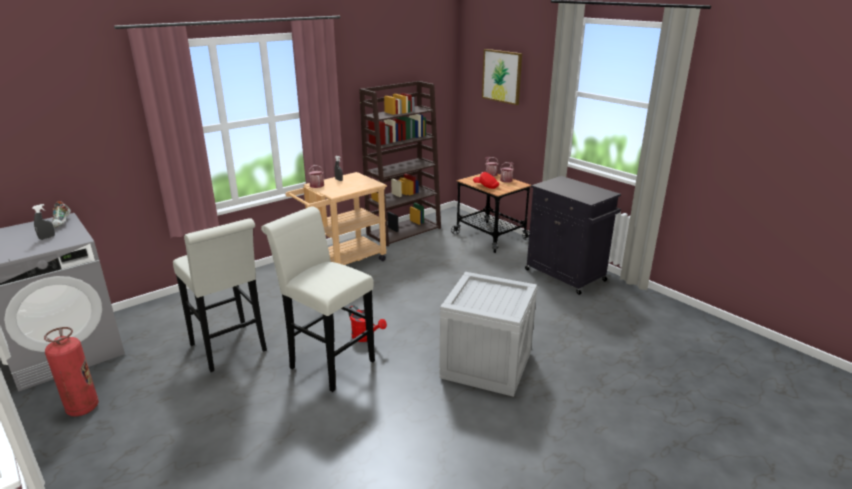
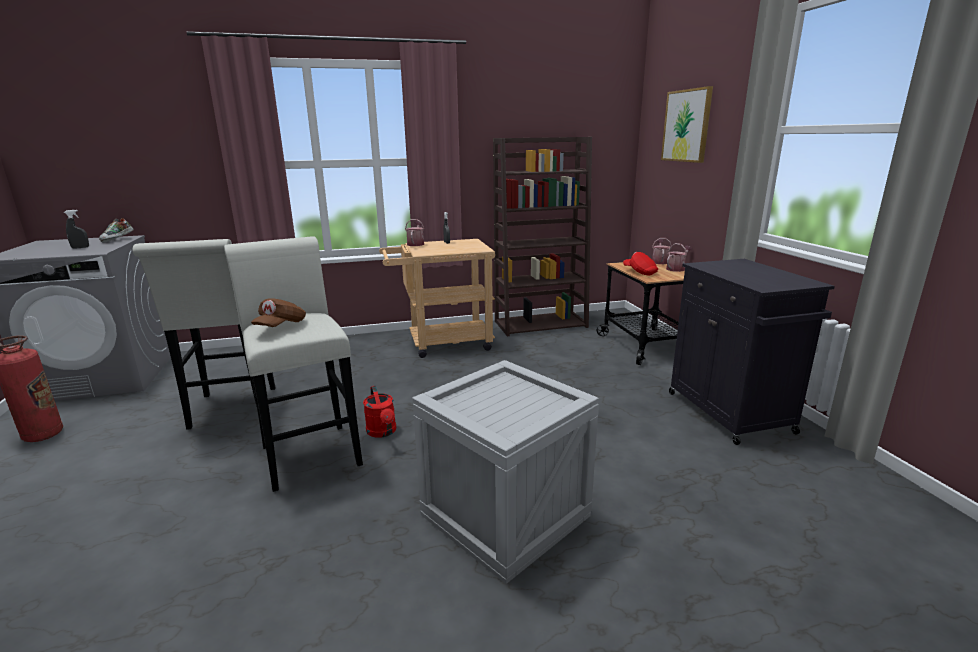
camera: 25 degrees right, 5 degrees down
(323, 277) = (281, 326): none -> brown cap

